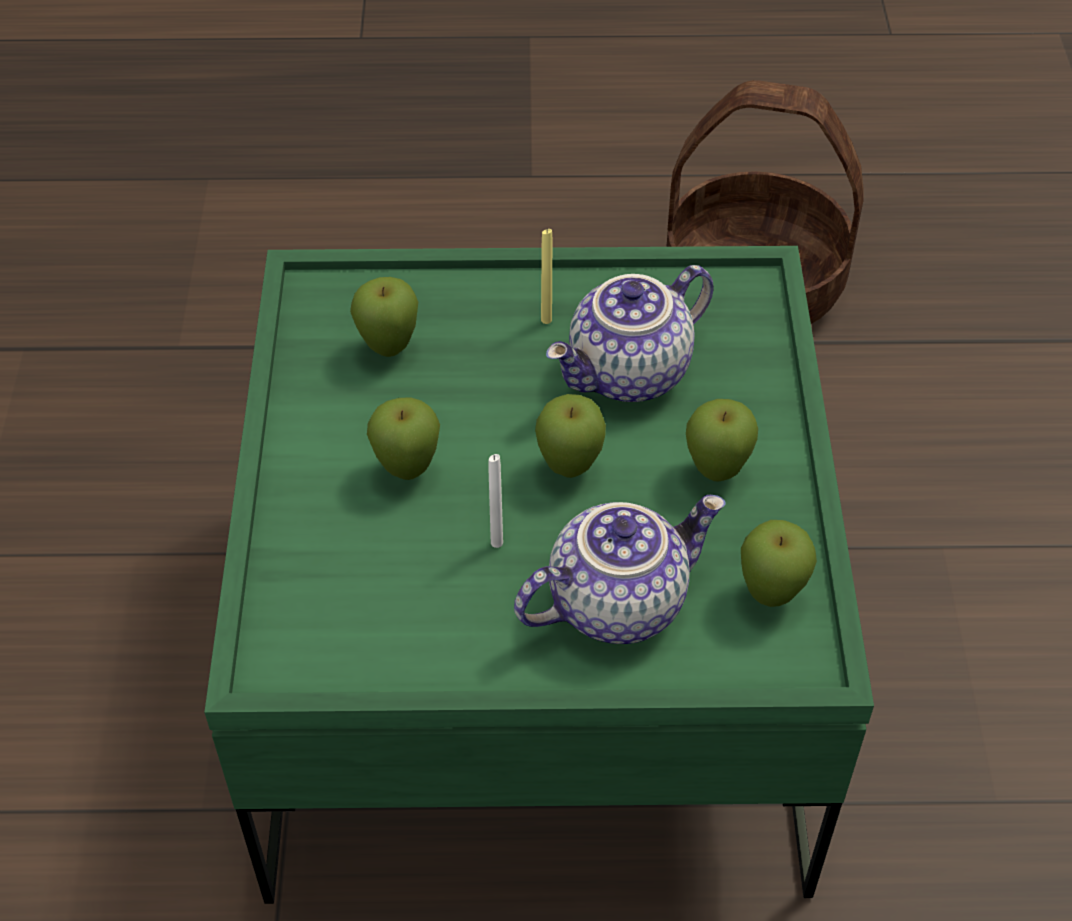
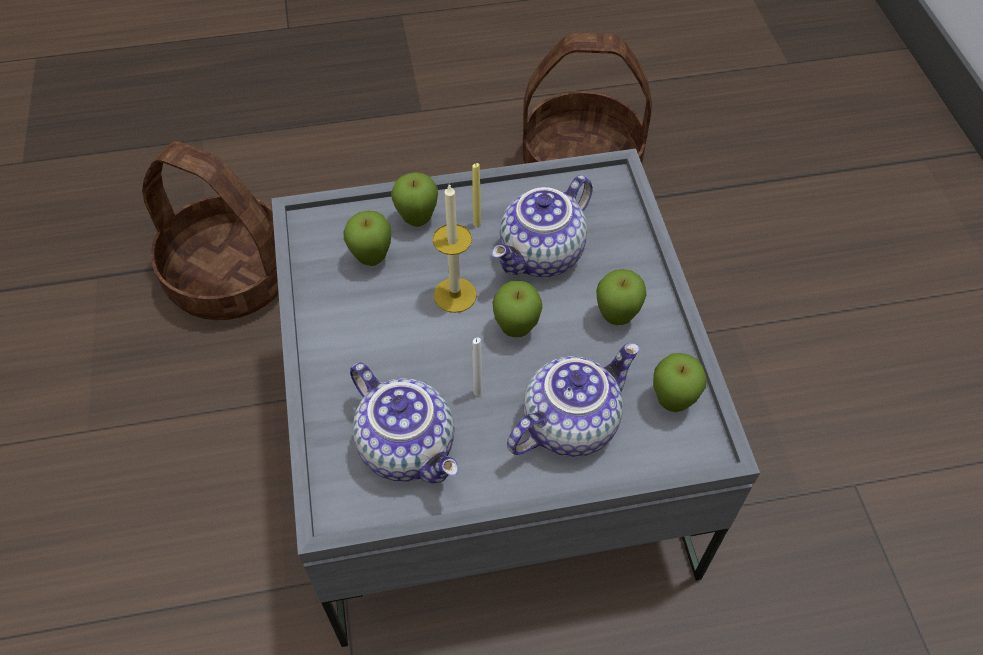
camera: 10 degrees left, 5 degrees up
(212, 372) = (232, 275): none -> basket
(386, 600) = (409, 447): none -> teapot
(407, 471) = (404, 348): apple -> apple (417, 221)
(494, 410) = (455, 295): none -> candle
(535, 668) = (491, 451): green coffee table -> grey coffee table

